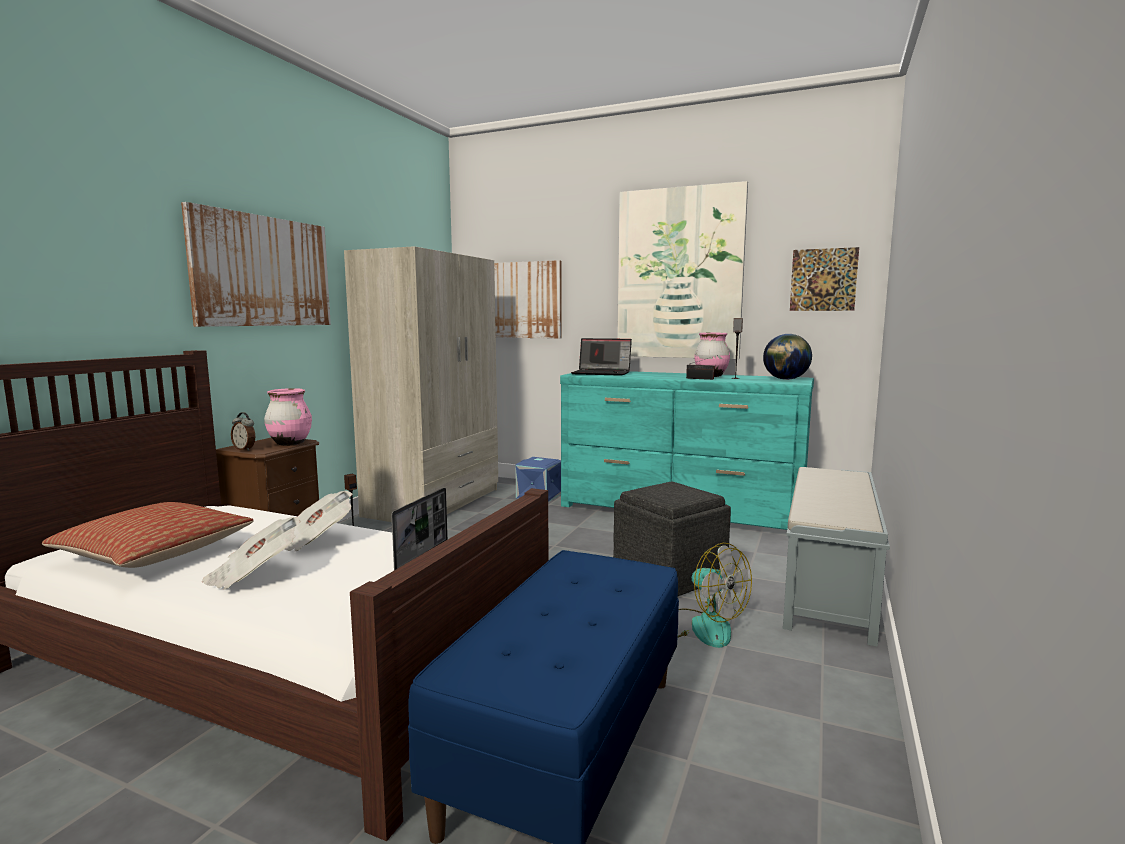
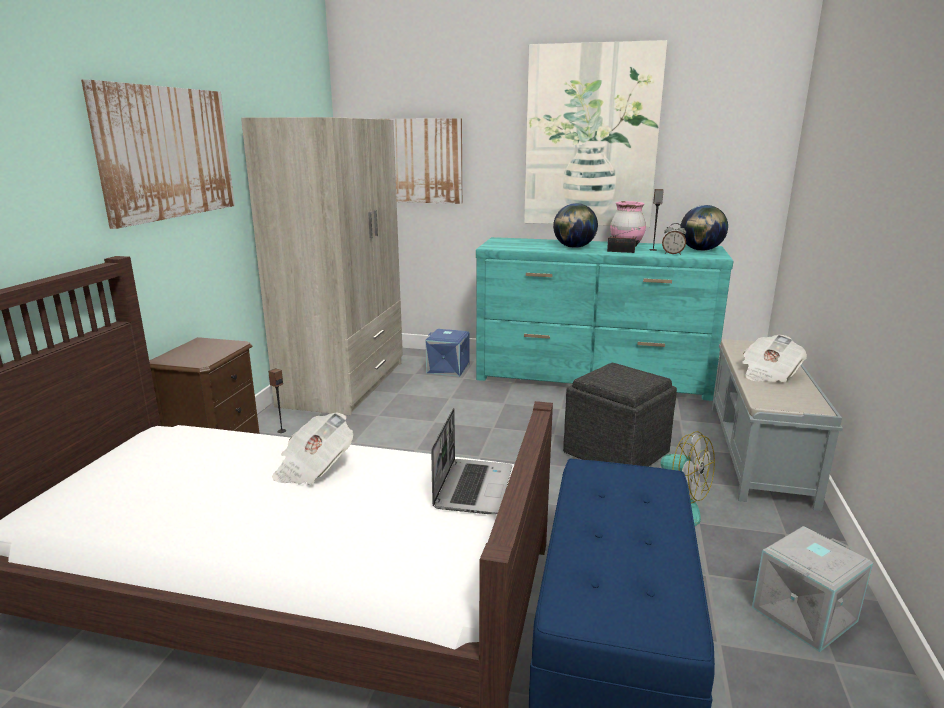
camera: 10 degrees left, 10 degrees up
(155, 553) = (152, 500): pillow -> none
(245, 449) = (180, 361): alarm clock -> alarm clock (672, 253)
(253, 575) = (284, 519): newspaper -> newspaper (768, 374)
(290, 443) = (223, 348): pink vase -> none
(602, 373) = (515, 244): laptop -> none
(657, 376) = (574, 247): none -> globe
(804, 743) = (802, 613): none -> grey storage box
(823, 279) = (737, 148): picture -> none

